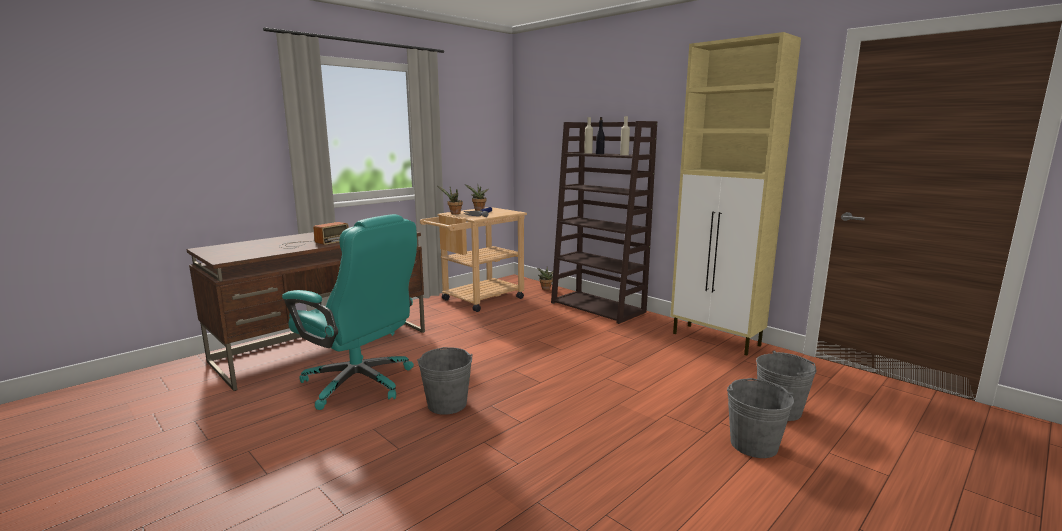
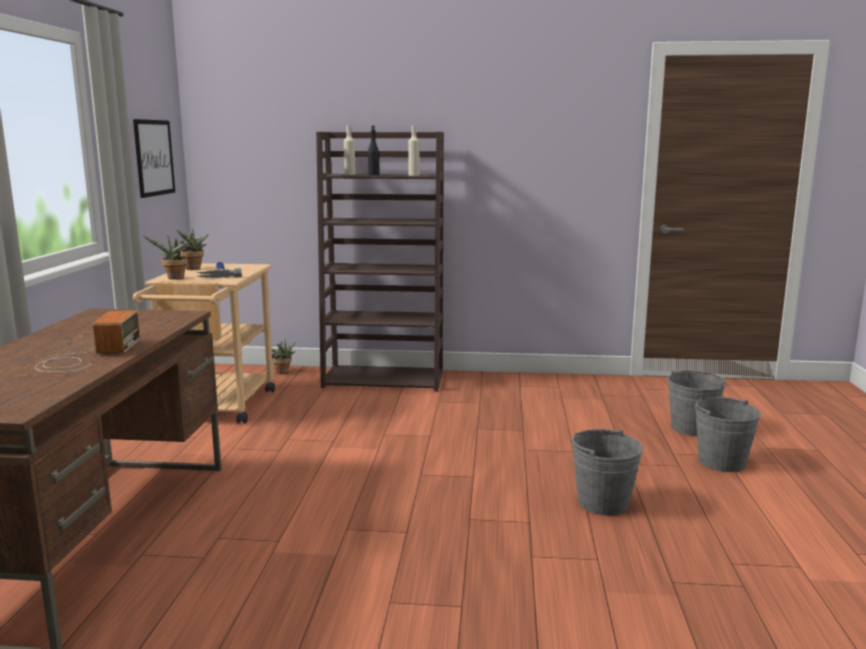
camera: 40 degrees left, 0 degrees up
(360, 383) = (260, 562): turquoise office chair -> none
(447, 404) = (421, 538): grey bucket -> grey bucket (603, 503)
(478, 139) = (154, 157): none -> picture
(716, 340) = (550, 382): beige cabinet -> none

